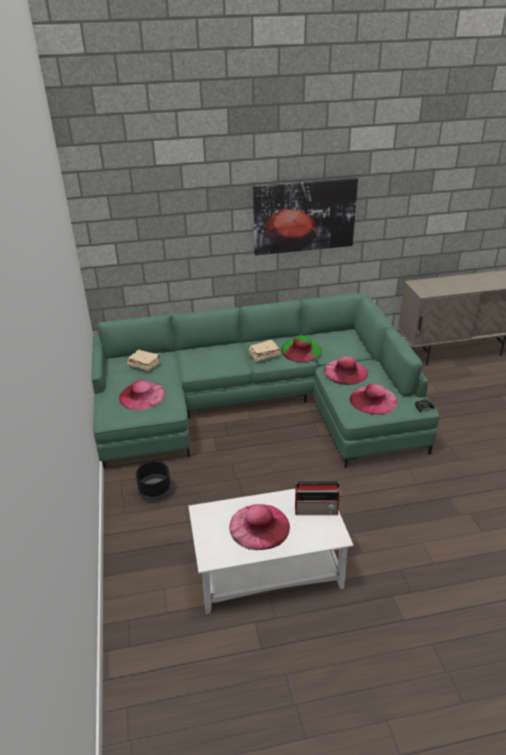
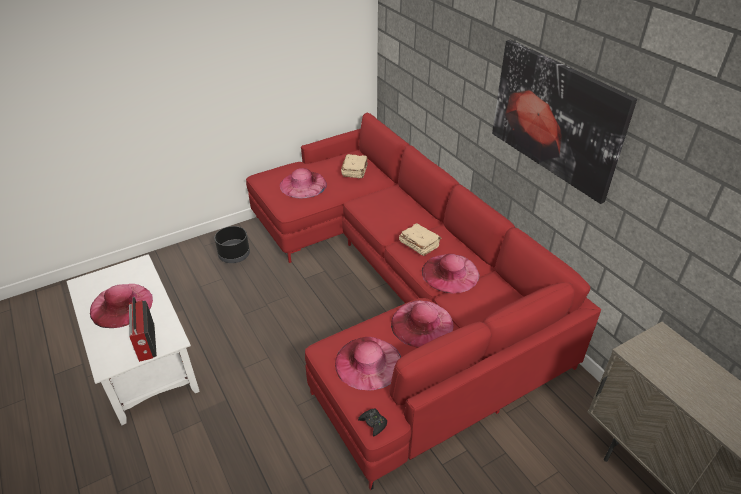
camera: 70 degrees right, 5 degrees up
(260, 404) = (397, 291): green sofa -> red sofa
(301, 350) = (450, 273): green hat -> pink hat

